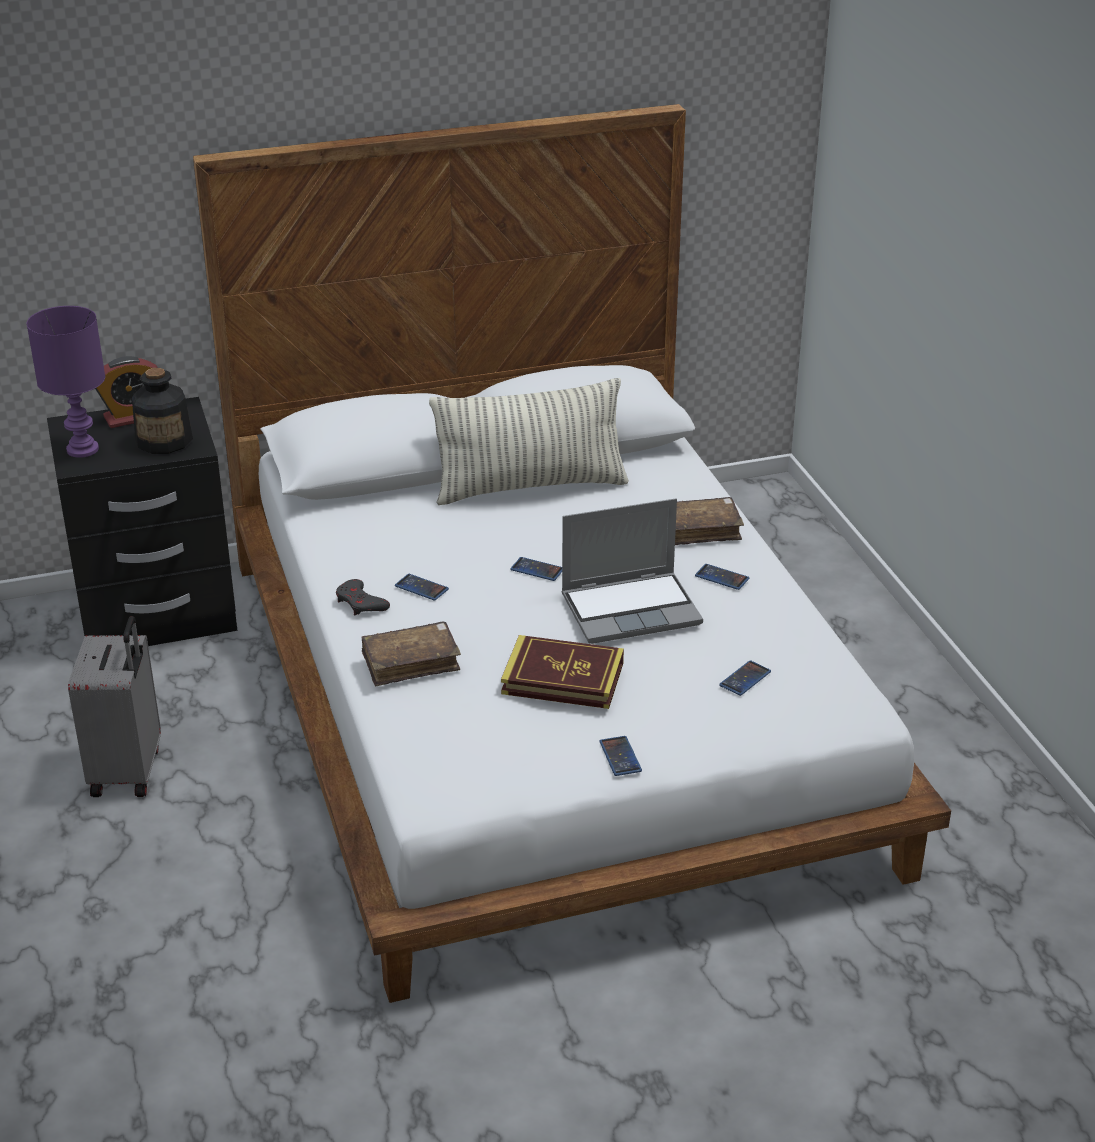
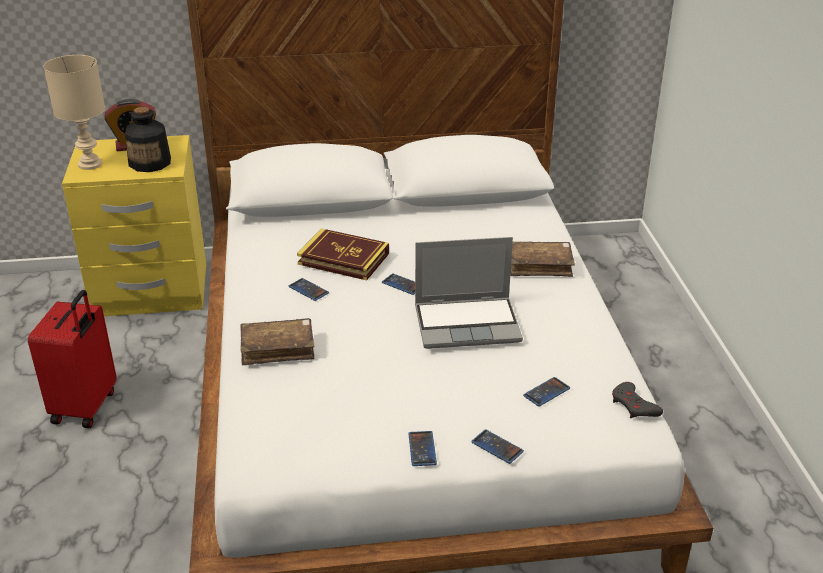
camera: 10 degrees right, 0 degrees up
(82, 449) = (90, 164): purple table lamp -> beige table lamp
(129, 771) = (86, 407): grey suitcase -> red suitcase
(156, 614) = (151, 291): black nightstand -> yellow nightstand
(361, 603) = (258, 297): grey game controller -> grey game controller (634, 405)
(530, 487) = (418, 221): pillow -> none
(563, 678) = (393, 375): book -> book (343, 259)
(722, 577) = (549, 305): phone -> phone (497, 447)

